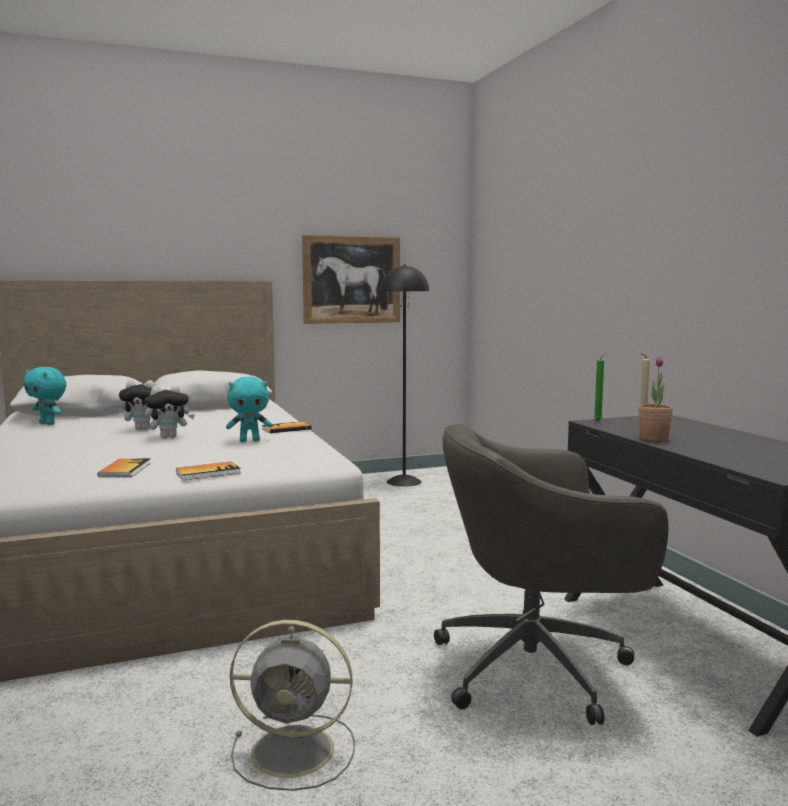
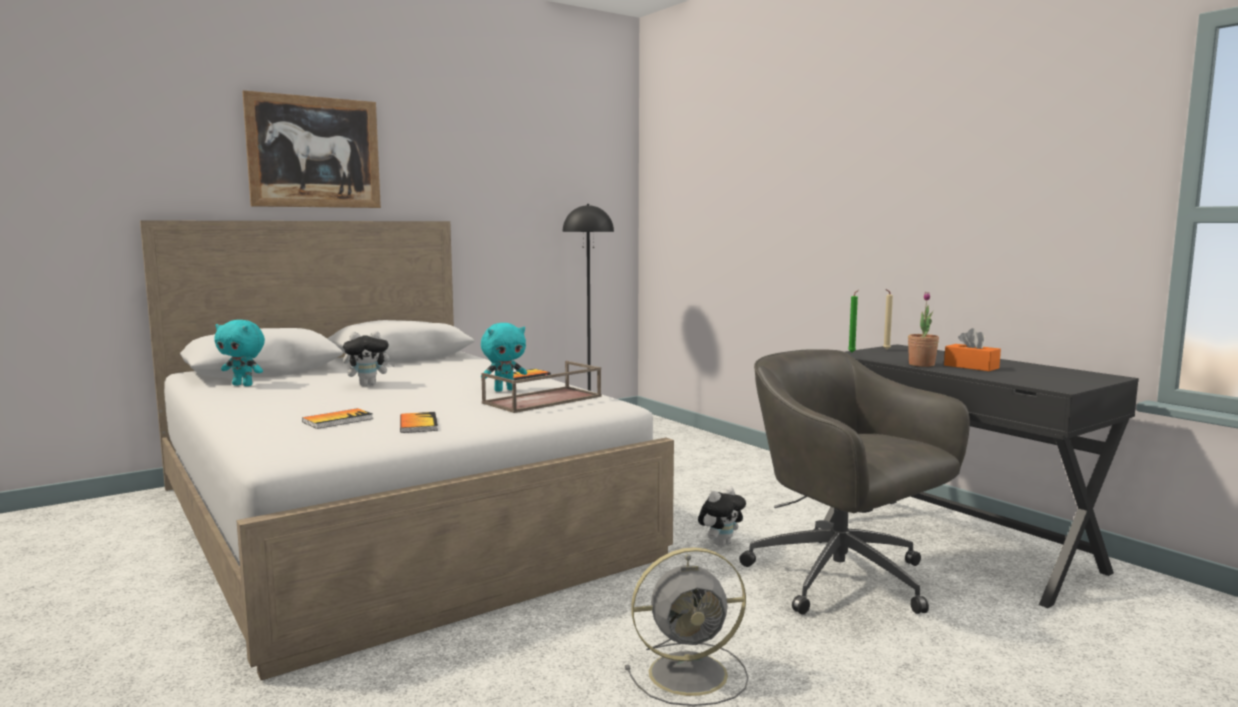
camera: 15 degrees left, 0 degrees up
(169, 437) = (411, 391): plush toy -> plush toy (721, 543)
(208, 473) = (512, 421): book -> book (338, 420)
(267, 453) = (542, 400): none -> brown tray
(351, 280) = (527, 219): picture -> picture (314, 152)
(537, 668) = (844, 580): grey office chair -> grey office chair turned 75 degrees clockwise
(709, 444) = (971, 367): none -> orange tissue box

